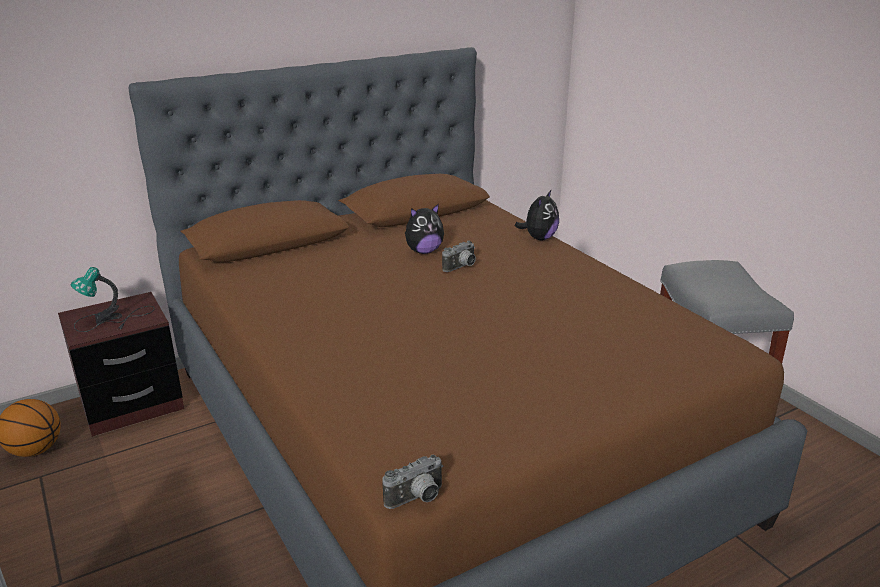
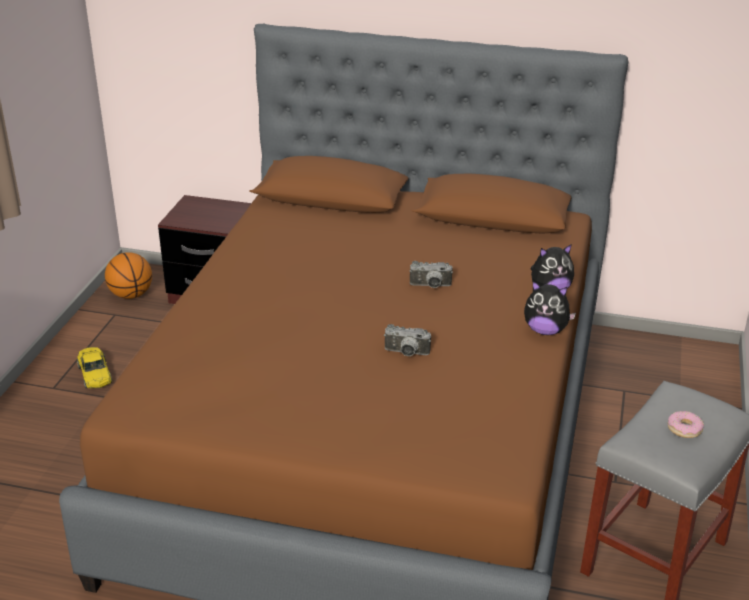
camera: 45 degrees right, 5 degrees up
(96, 541) = (95, 374): none -> yellow toy car
(112, 319) = (205, 215): table lamp -> none
(417, 499) = (117, 423): camera -> camera (406, 353)
(423, 251) = (429, 257): plush toy -> plush toy (545, 330)
(728, 283) = (684, 429): none -> donut

